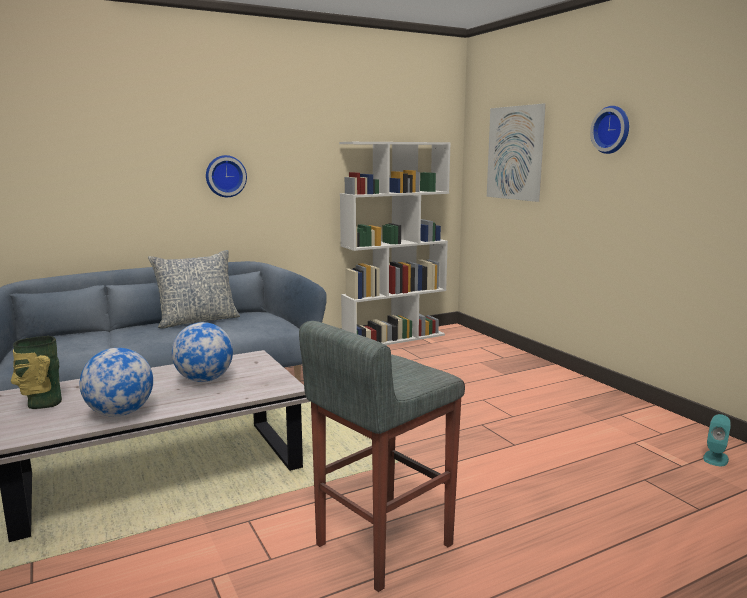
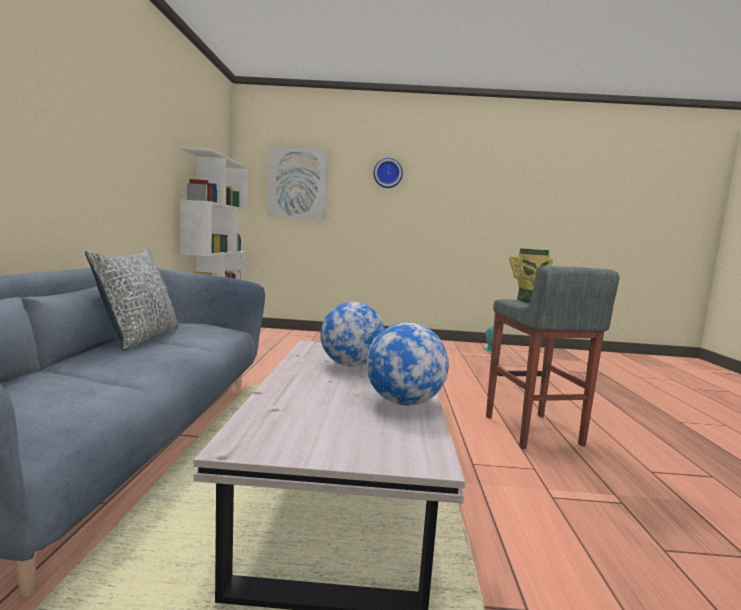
camera: 60 degrees left, 5 degrees down
(42, 403) = (312, 432): vase -> vase (529, 301)
(225, 176) = (101, 158): wall clock -> none

